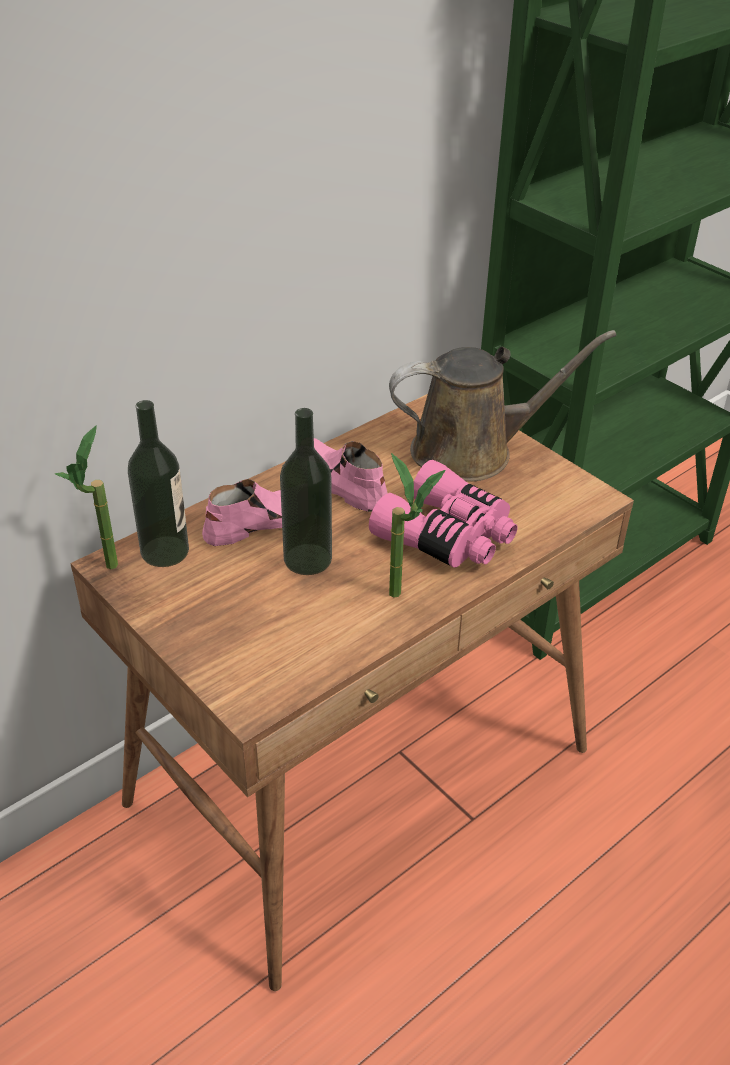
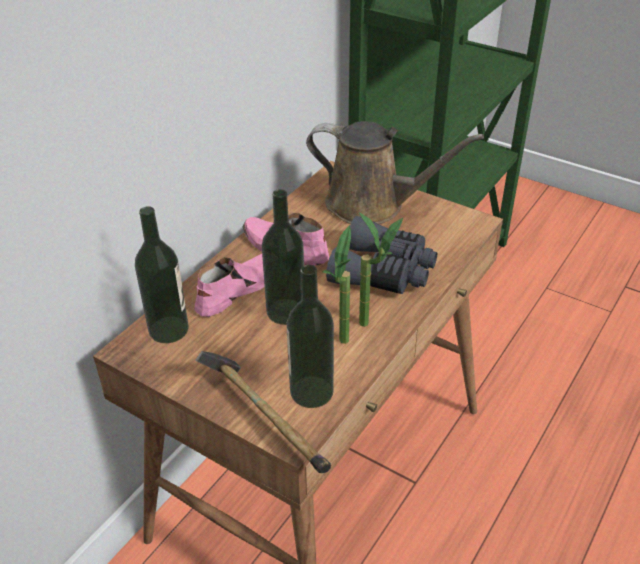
camera: 15 degrees left, 0 degrees up
(104, 573) = (126, 357): potted plant -> potted plant (343, 347)
(228, 680) = (264, 421): none -> hammer
(296, 659) = (311, 392): none -> bottle
(448, 536) = (383, 271): pink binoculars -> grey binoculars
(472, 451) = (372, 205): brown watering can -> brown watering can turned 45 degrees clockwise

